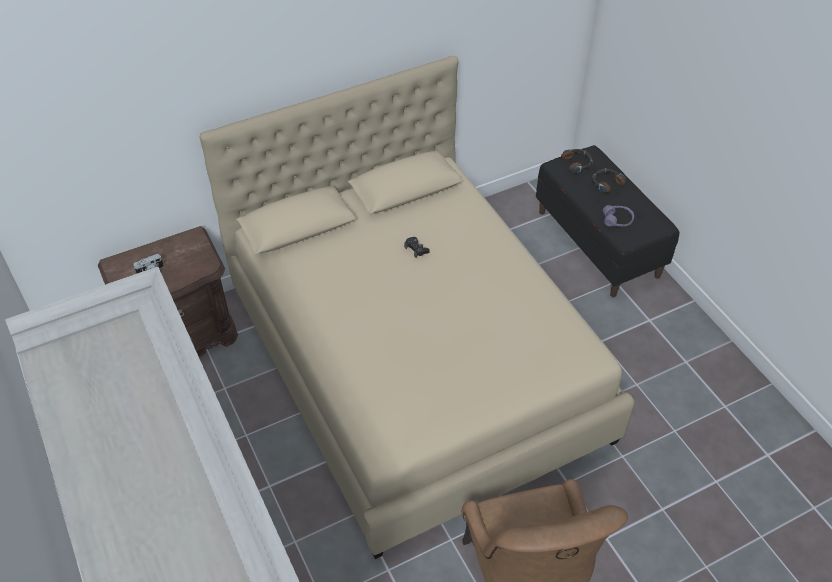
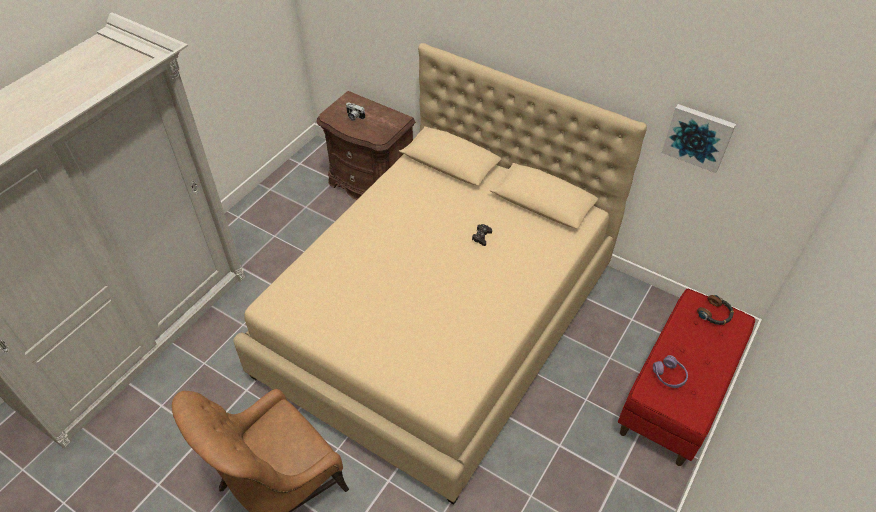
camera: 60 degrees right, 0 degrees up
(491, 38) = (698, 137): none -> picture
(598, 243) = (676, 394): black bench -> red bench
(606, 183) = (711, 347): headphones -> none

